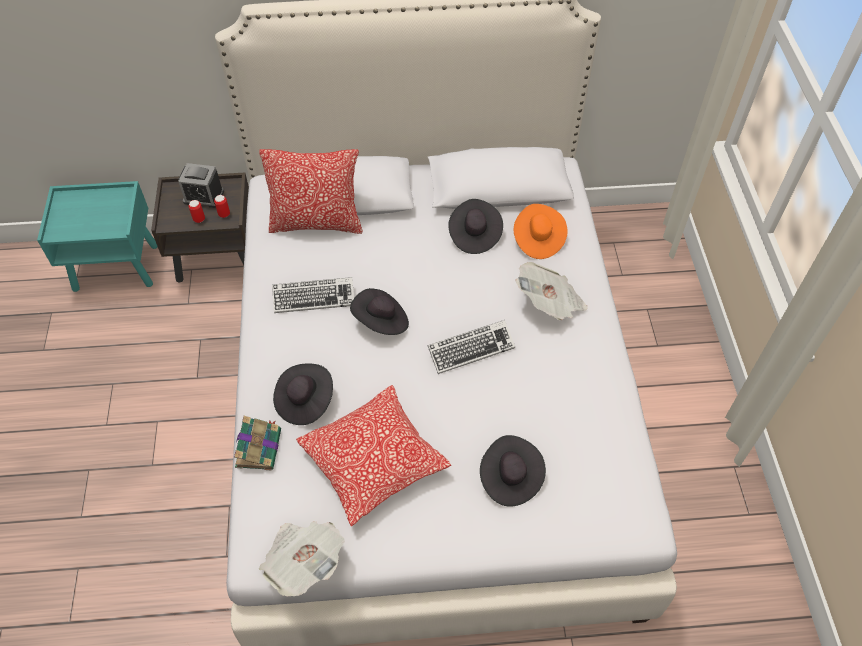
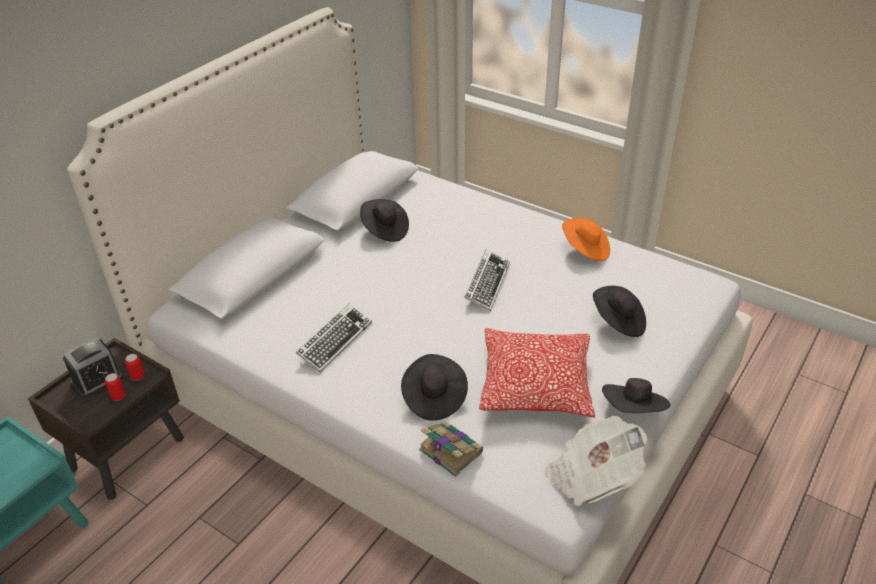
camera: 50 degrees left, 15 degrees down
(316, 223) = (259, 301): pillow -> none
(381, 322) = (406, 315): black hat -> black hat (634, 410)
(538, 240) = (428, 205): orange hat -> orange hat (585, 250)
(549, 303) = (489, 229): newspaper -> none

